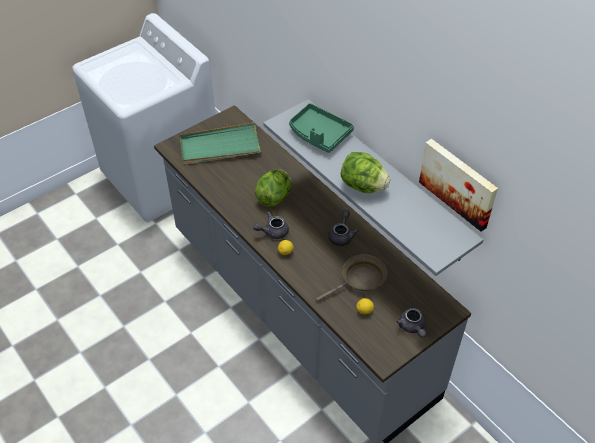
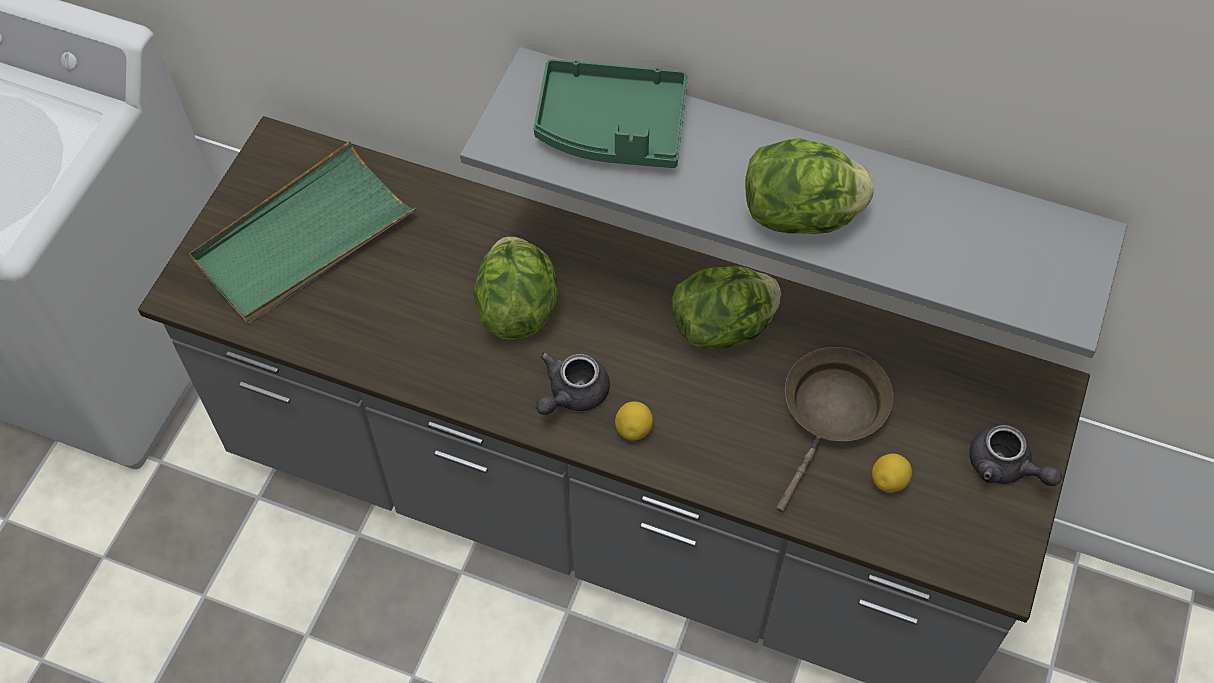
camera: 30 degrees left, 10 degrees up
(342, 235) = (724, 327): grey teapot -> lettuce
(459, 183) = (1052, 124): picture -> none

